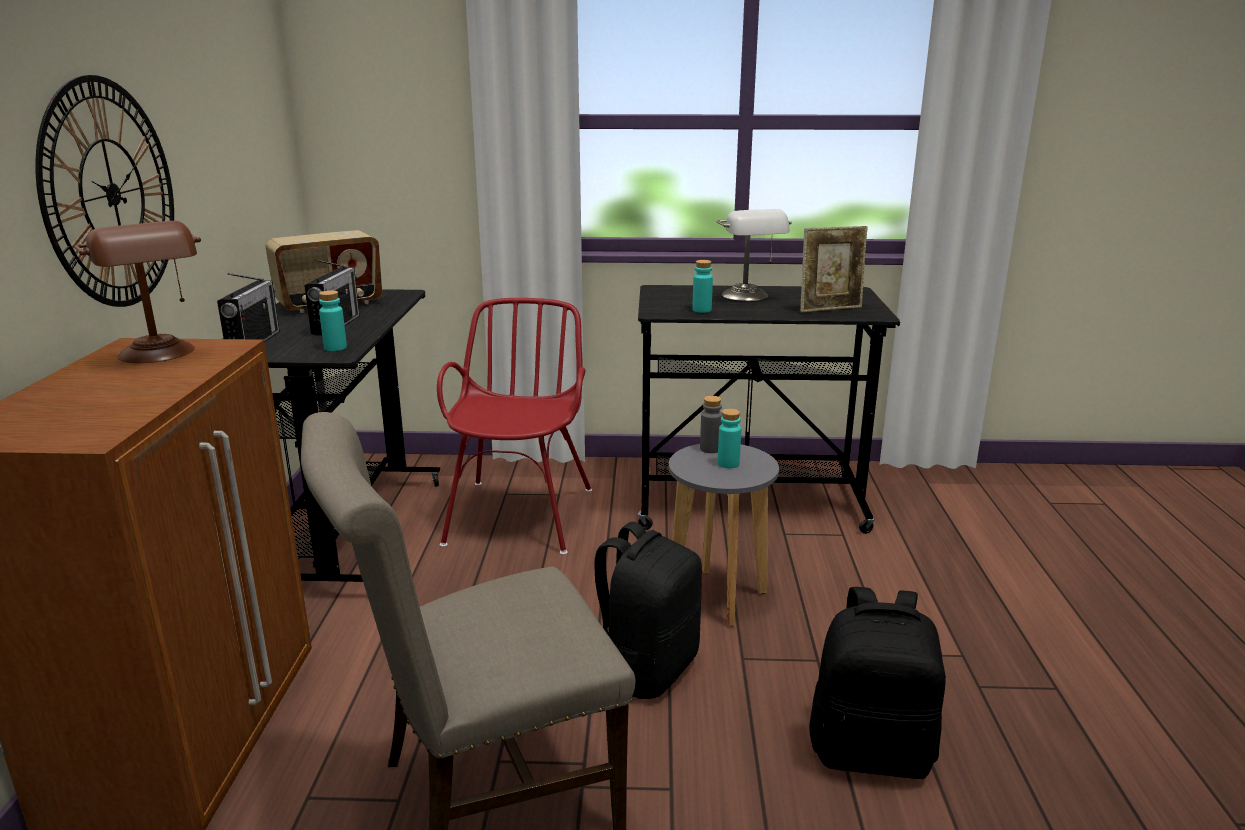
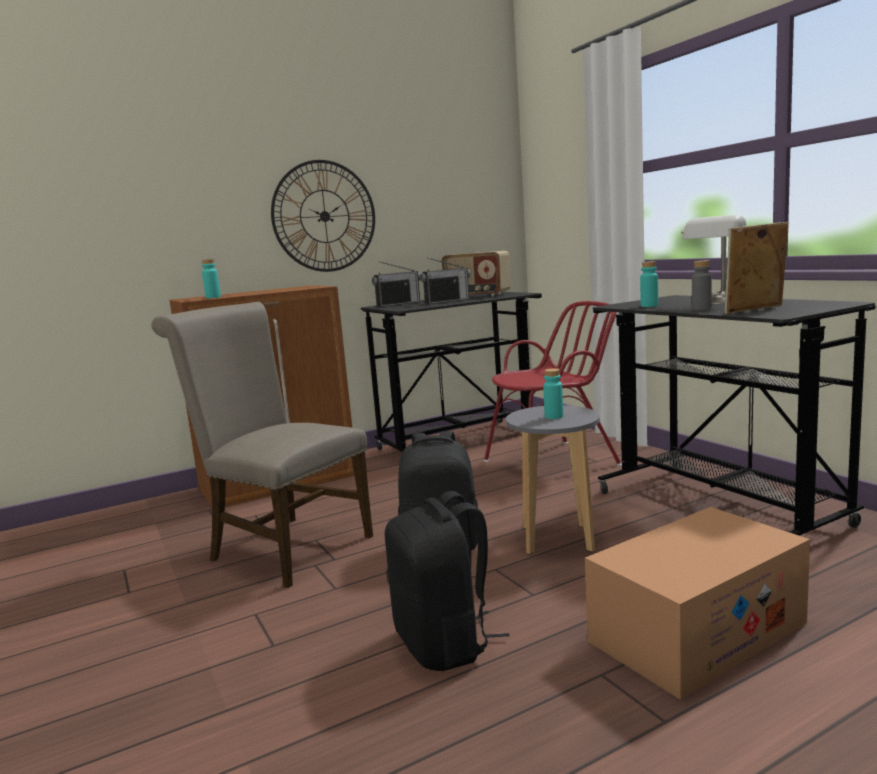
camera: 60 degrees right, 10 degrees down
(162, 355) = (295, 288): brown table lamp -> none
(335, 348) = (413, 307): turquoise bottle -> turquoise bottle (213, 297)
(710, 449) = (569, 409): grey bottle -> grey bottle (701, 308)
(830, 309) = (755, 310): picture frame -> picture frame turned 120 degrees clockwise
(945, 615) = (697, 632): none -> cardboard box

